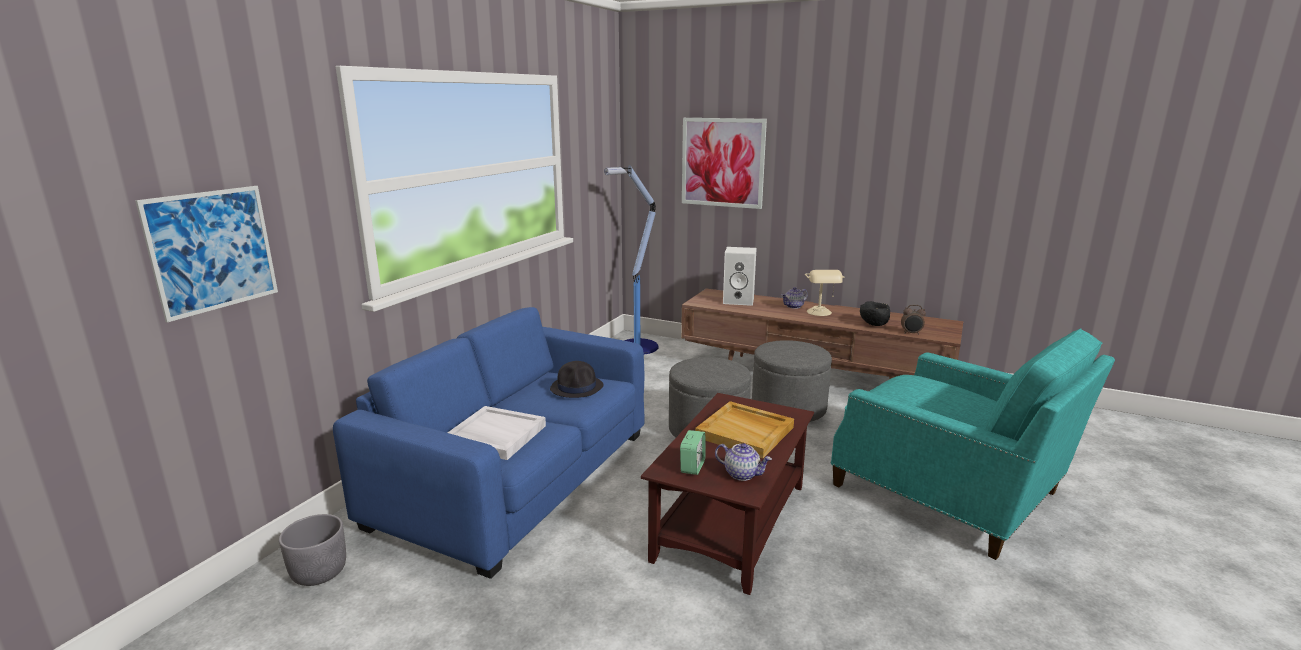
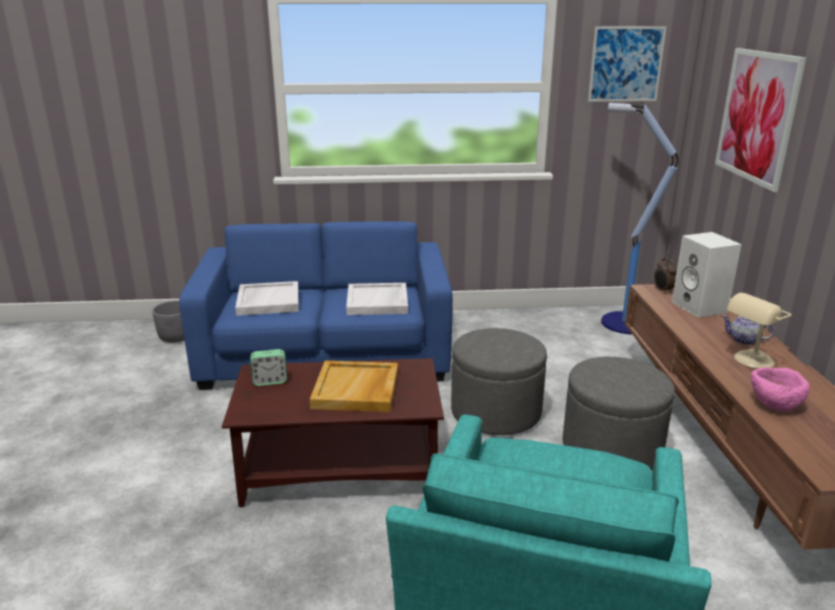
camera: 60 degrees right, 5 degrees up
(212, 250) = (161, 115): picture -> picture (626, 64)
(577, 387) = (378, 302): black hat -> white tray
(742, 474) = (273, 405): teapot -> none
(873, 325) = (773, 405): black bowl -> pink bowl
(911, 333) = (790, 440): alarm clock -> alarm clock (662, 290)

